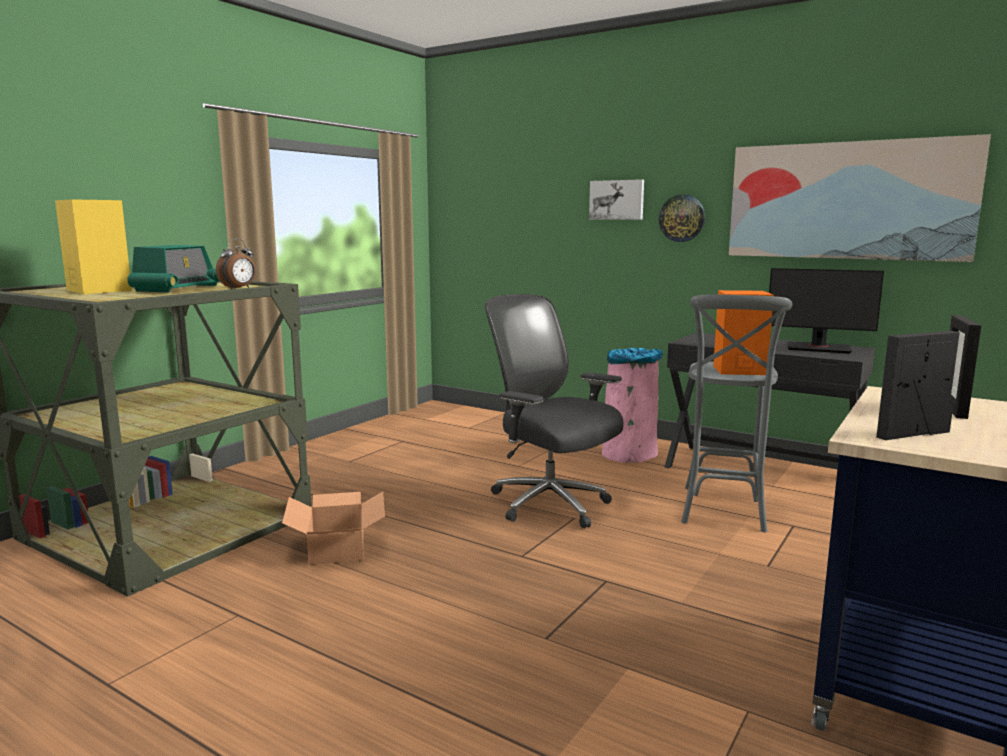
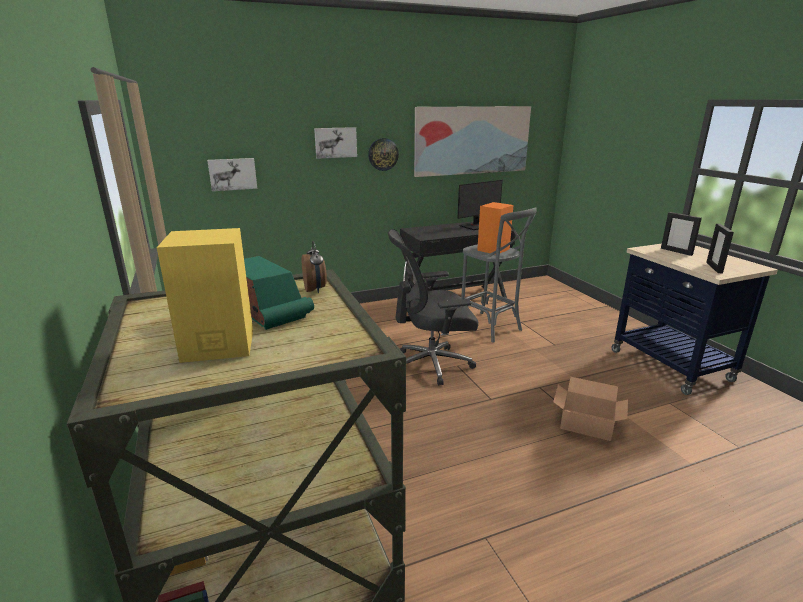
camera: 55 degrees left, 10 degrees up
(336, 548) = (415, 462): cardboard box -> cardboard box (587, 424)
(502, 233) = (232, 174): none -> picture
(630, 454) = (389, 316): pink trash can -> none

